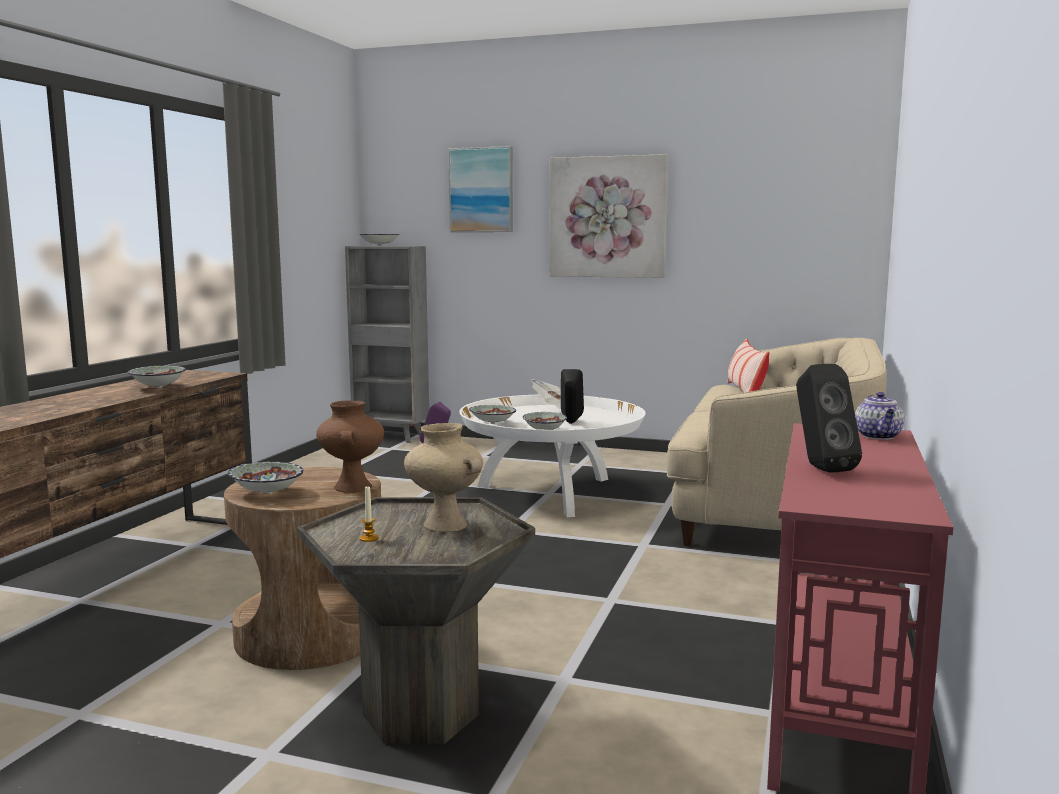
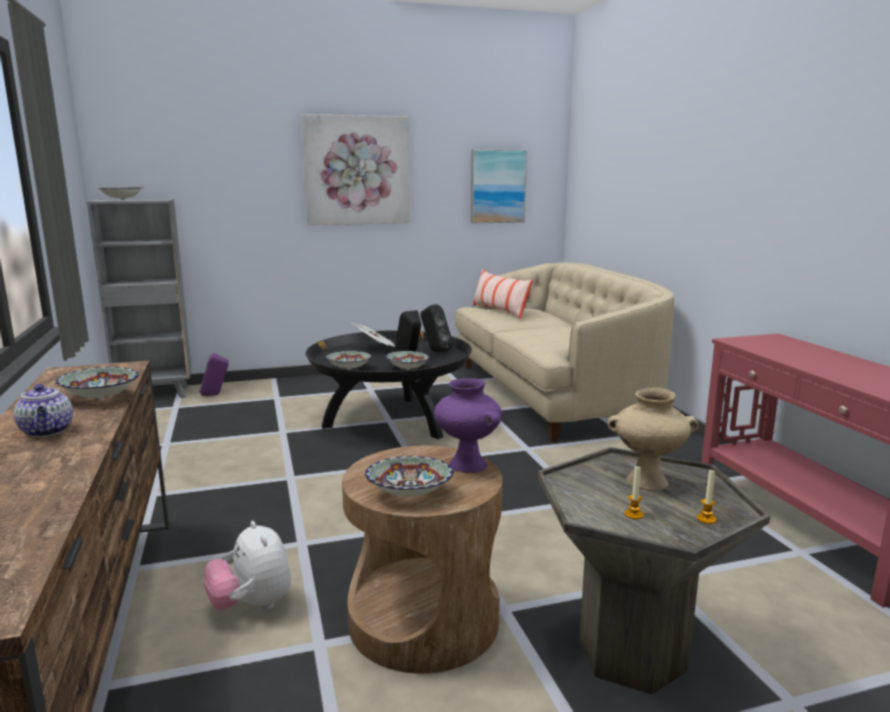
camera: 35 degrees left, 5 degrees up
(222, 587) = (252, 605): none -> plush toy
(352, 487) = (466, 465): brown vase -> purple vase
(415, 556) = (706, 519): none -> candle
(481, 190) = (230, 143): picture -> picture (497, 186)
(551, 493) = (391, 420): white coffee table -> black coffee table
(820, 468) = (837, 373): black speaker -> black speaker (435, 351)
(878, 436) = (781, 341): teapot -> teapot (47, 431)

